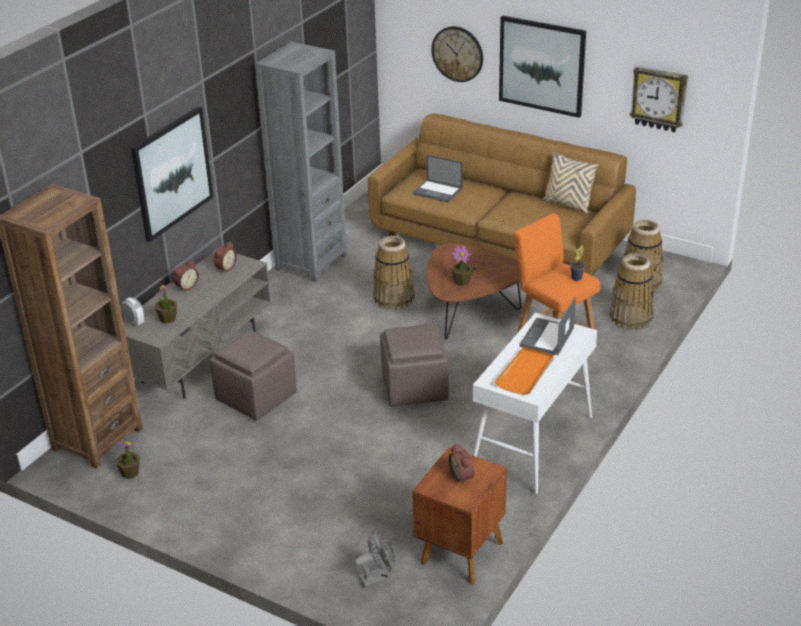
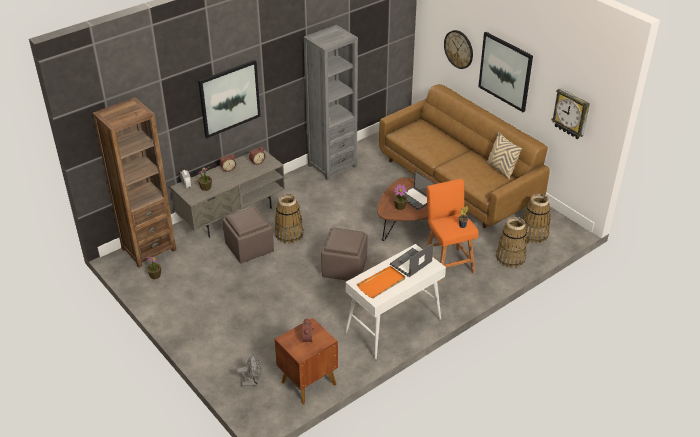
camera: 20 degrees right, 5 degrees up
(394, 298) = (368, 204): basket -> basket (289, 234)
(438, 191) = (422, 139): laptop -> laptop (416, 198)

